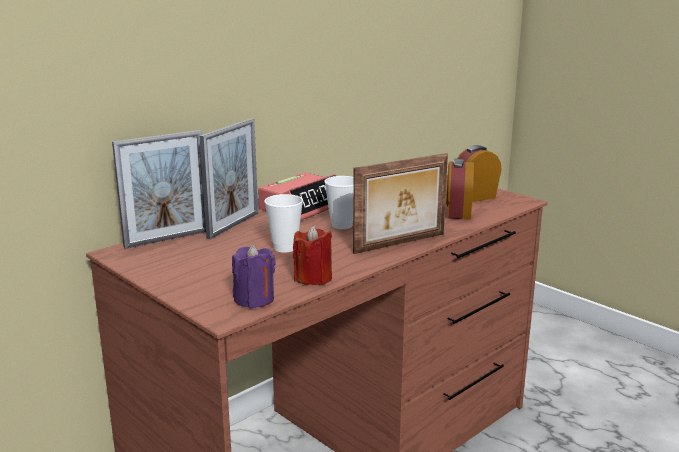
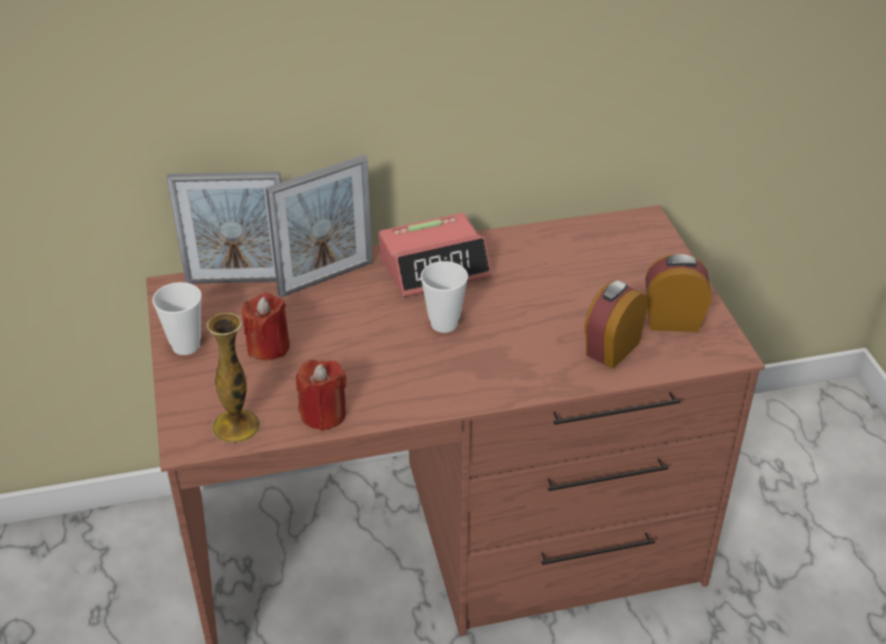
camera: 30 degrees right, 20 degrees up
(230, 260) = (268, 347): none -> red candle
(254, 299) = (236, 426): purple candle -> vase
(285, 248) = (342, 345): cup -> cup (186, 346)
(400, 244) = (476, 387): picture frame -> none

